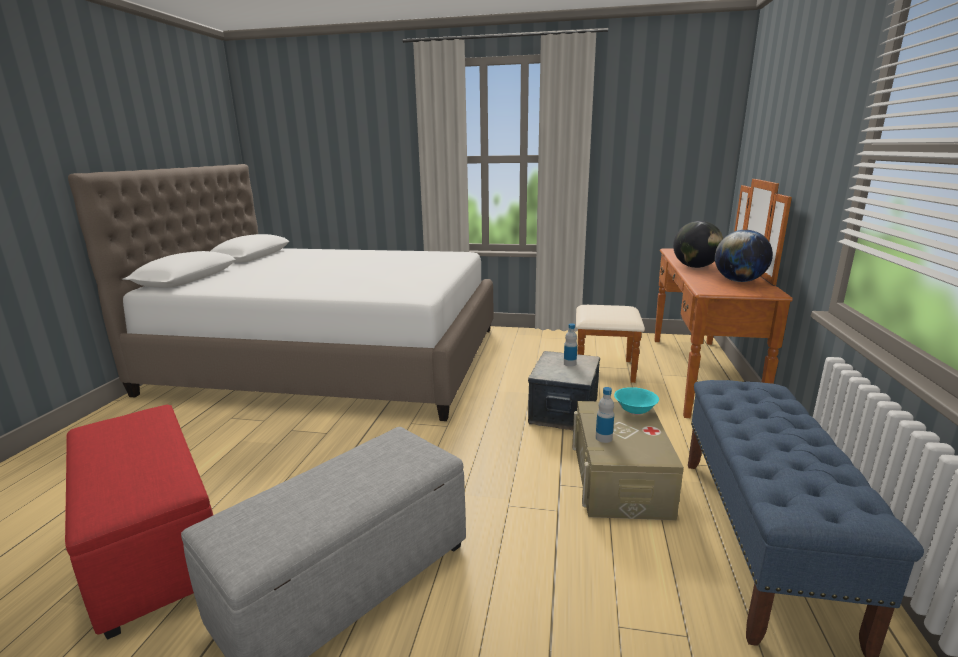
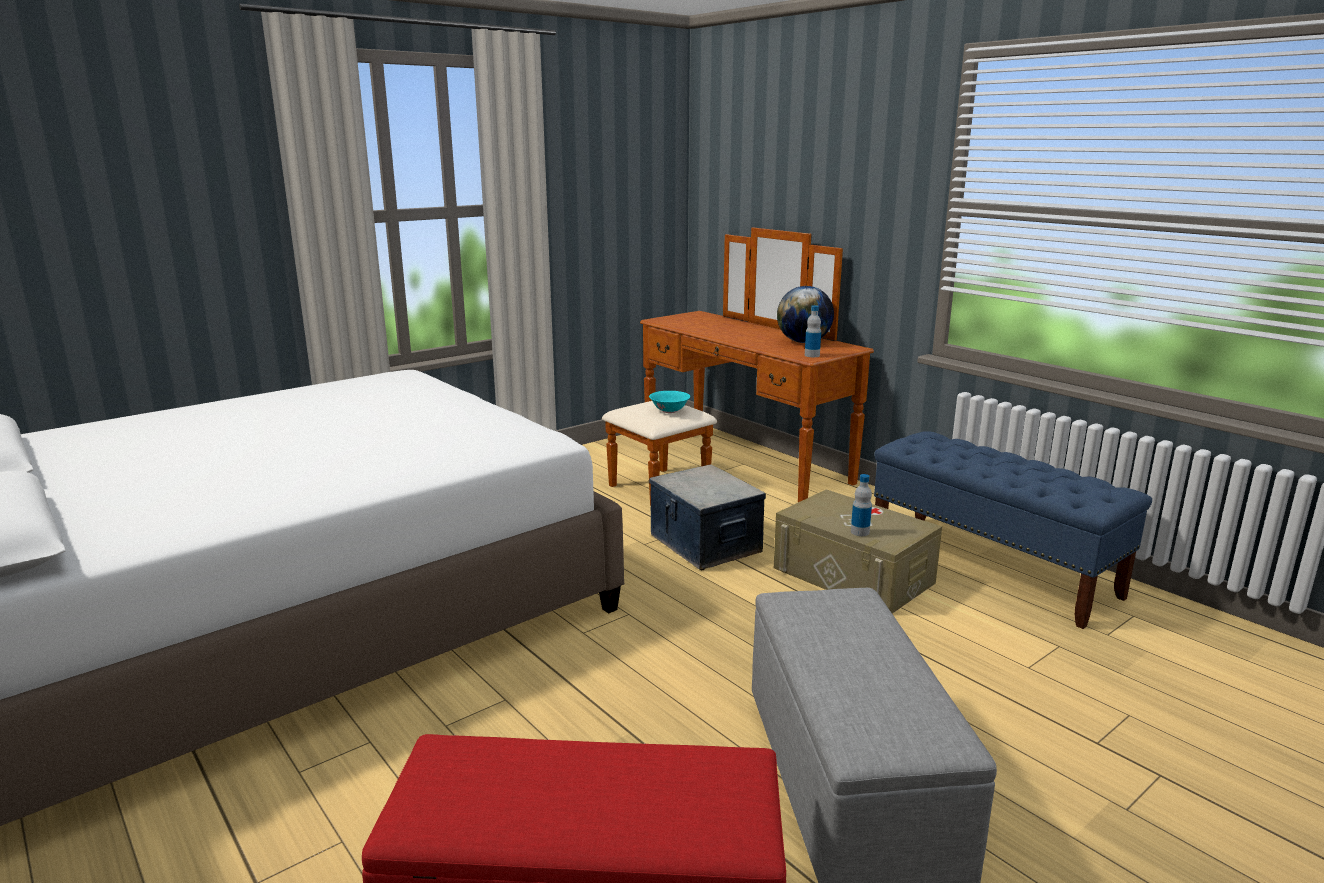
camera: 50 degrees left, 0 degrees up
(570, 364) = (704, 480): bottle -> bottle (812, 355)
(635, 411) = (832, 501): turquoise bowl -> turquoise bowl (669, 410)
(695, 267) = (733, 335): globe -> none

